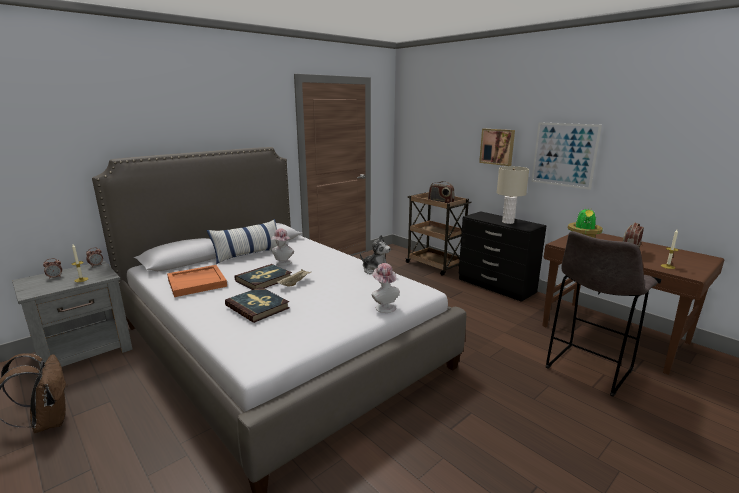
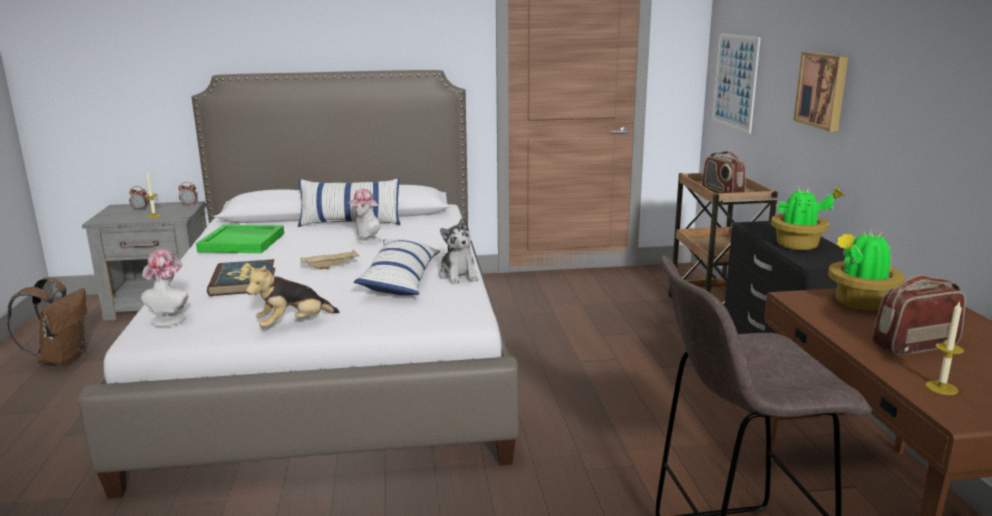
camera: 35 degrees right, 0 degrees up
(197, 282) = (243, 242): orange tray -> green tray
(264, 279) = (309, 254): book -> none
(343, 323) = (293, 325): none -> plush toy
(350, 280) = (400, 280): none -> pillow
(384, 307) = (373, 320): hat -> hat (170, 318)
(508, 222) = (799, 246): beige table lamp -> potted plant
(564, 155) = (913, 114): picture -> picture (735, 81)

